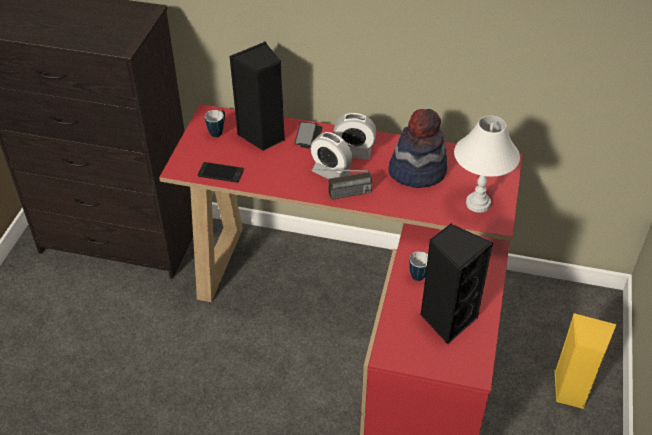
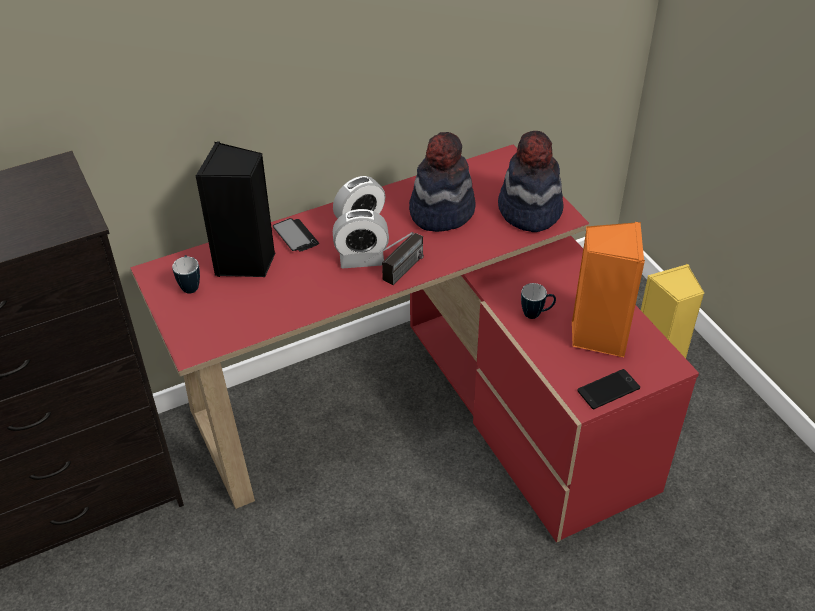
camera: 40 degrees left, 0 degrees up
(220, 173) = (245, 325): phone -> phone (608, 389)
(447, 319) = (598, 335): black speaker -> orange speaker
(478, 203) = (529, 210): white table lamp -> hat

